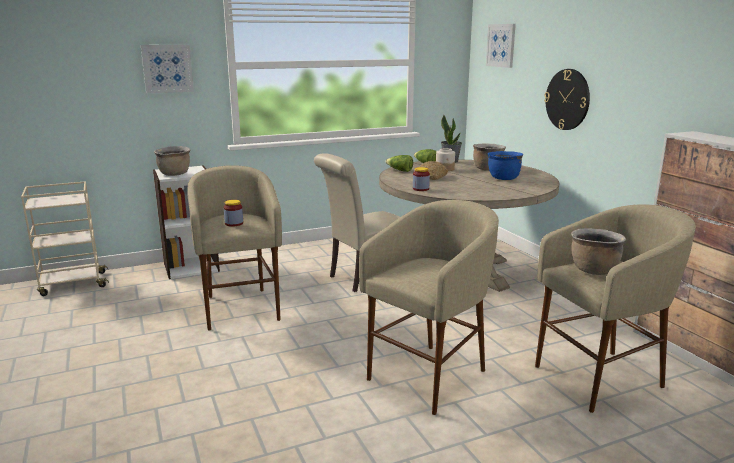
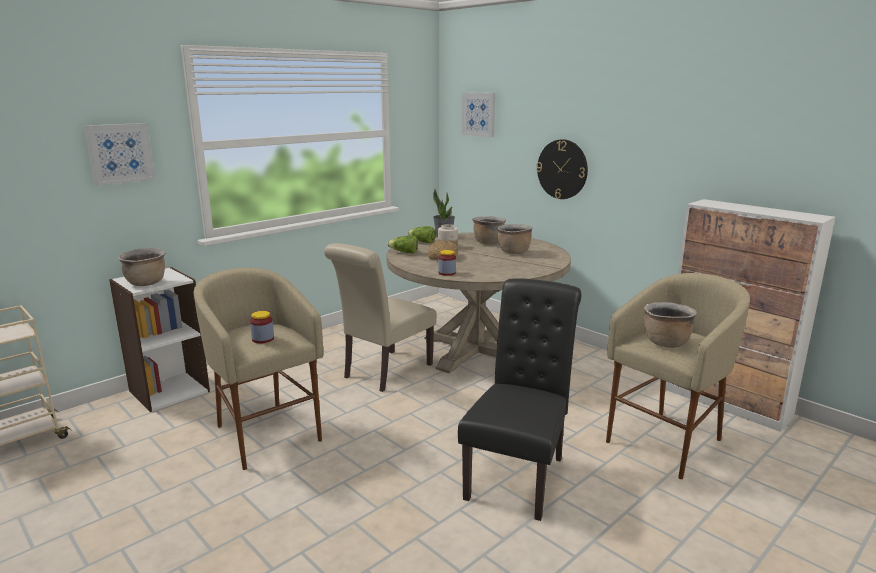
camera: 20 degrees left, 0 degrees up
(429, 376) = (519, 474): beige stool -> black chair
(503, 178) = (513, 252): blue cooking pot -> brown cooking pot

